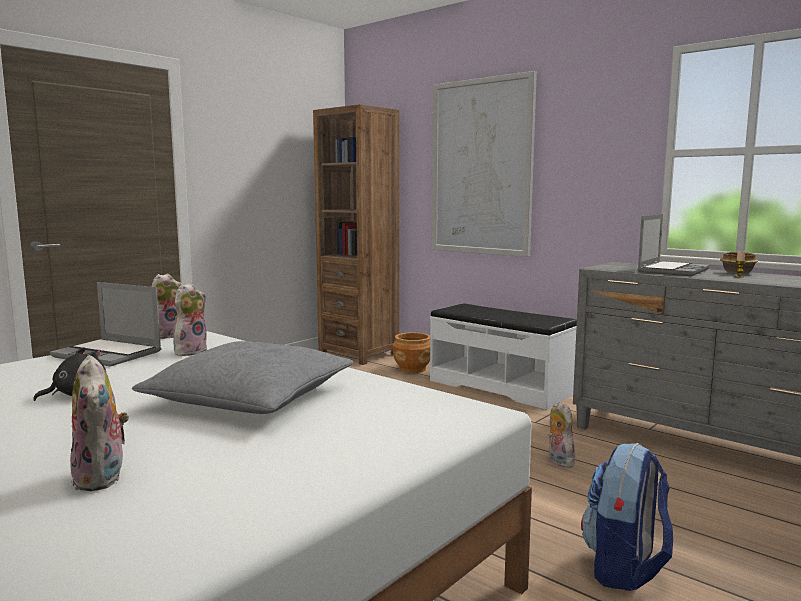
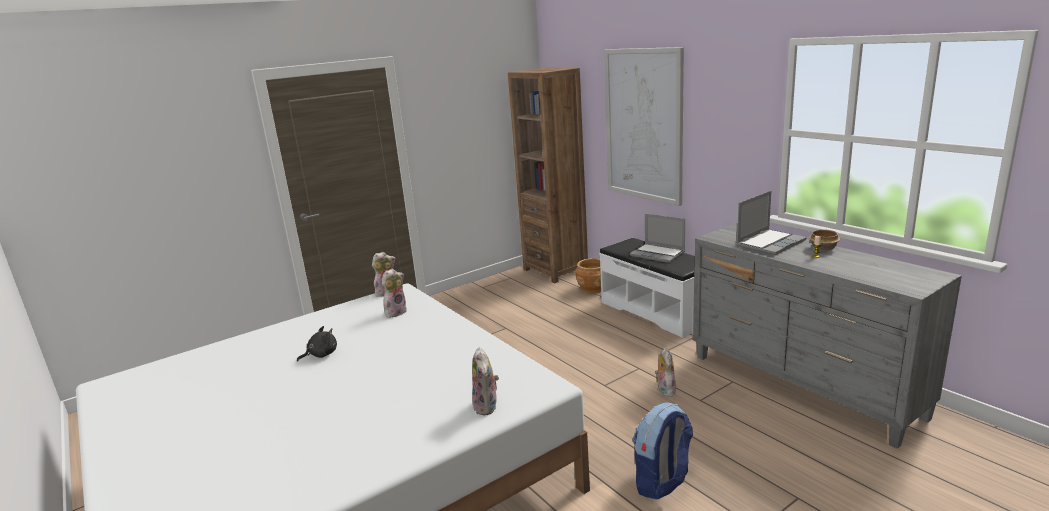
camera: 15 degrees right, 10 degrees up
(103, 478) = (323, 427): plush toy -> plush toy (487, 407)
(109, 354) = (346, 313): laptop -> laptop (658, 254)
(251, 398) = (417, 364): grey pillow -> none

